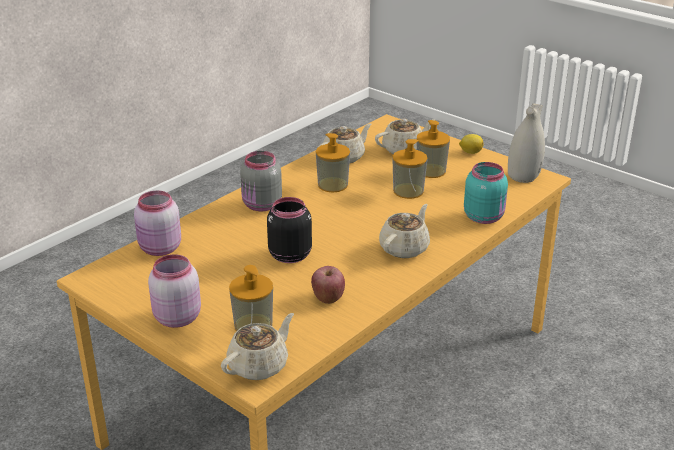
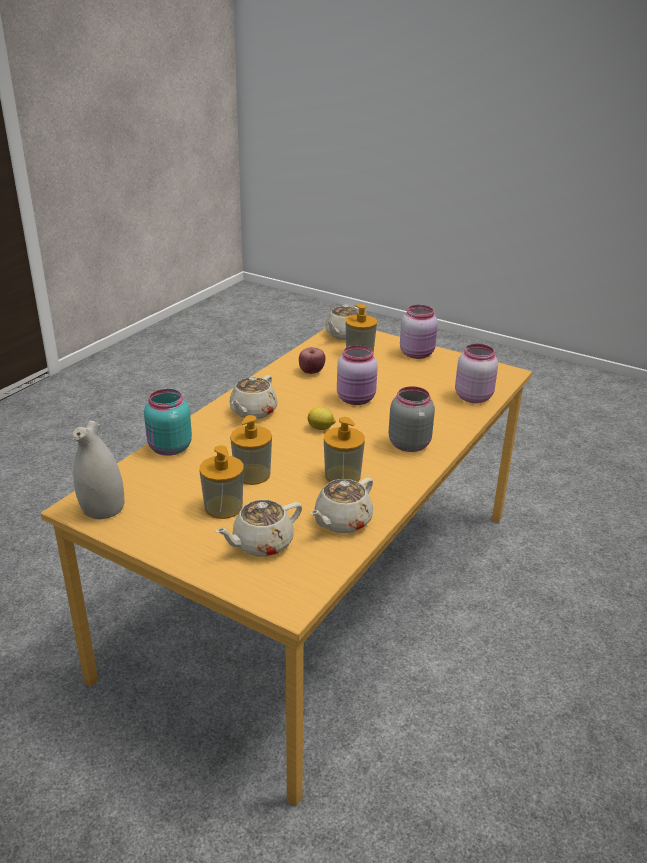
camera: 170 degrees right, 0 degrees up
(289, 255) = (357, 399): black jar -> pink jar
(470, 152) = (164, 546): lemon -> lemon (321, 428)

